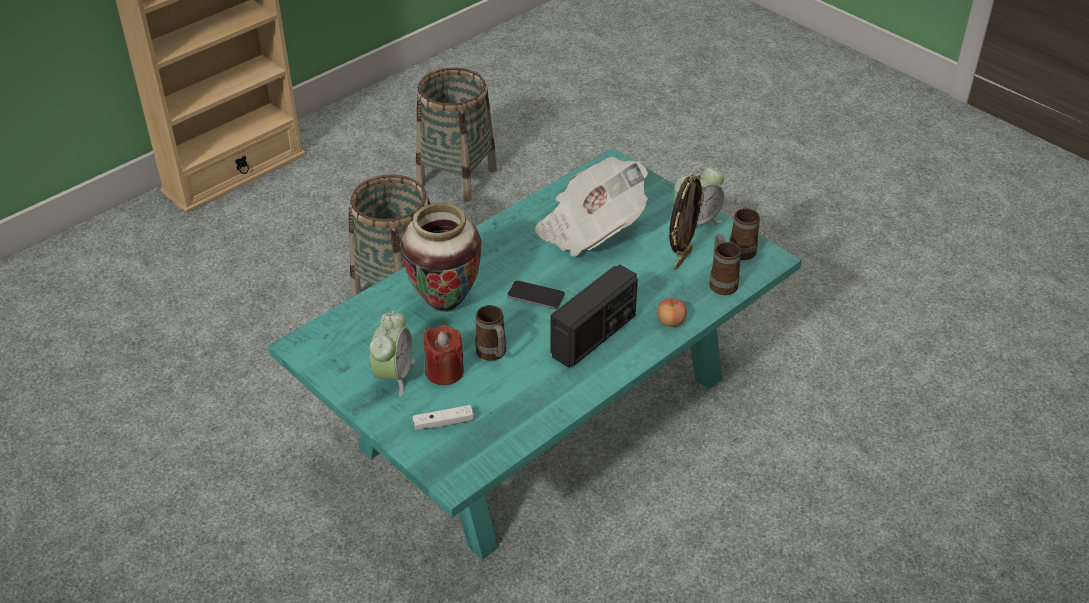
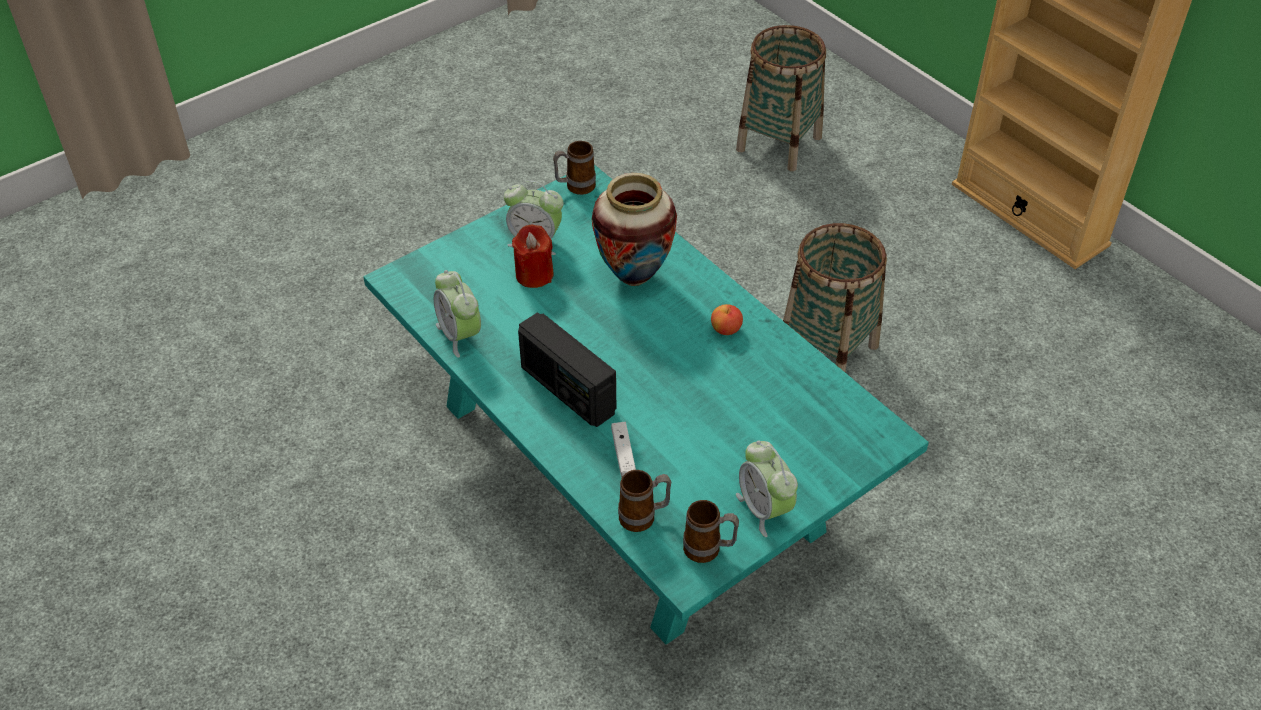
camera: 95 degrees right, 5 degrees up
(443, 423) = (466, 272): white game controller -> white game controller (623, 454)
(457, 177) = (1051, 406): basket -> basket (779, 143)
(493, 355) = (551, 310): mug -> mug (575, 187)
(534, 416) = (460, 335): none -> alarm clock
(536, 296) = (637, 347): phone -> none
(590, 229) = (753, 403): newspaper -> none
(670, 322) = (580, 459): apple -> apple (726, 329)
(681, 258) = (692, 484): picture frame -> none

